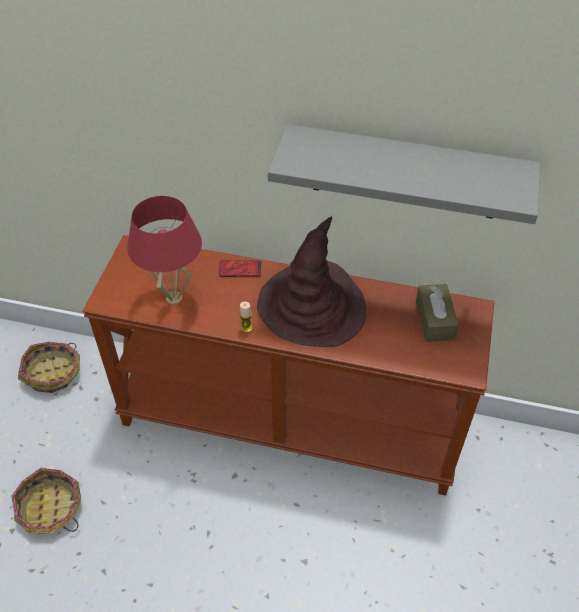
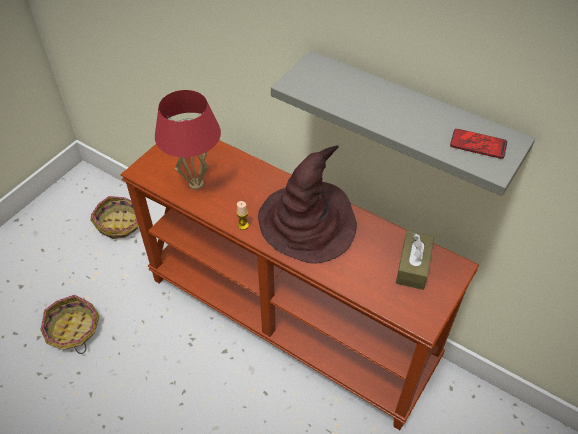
camera: 20 degrees right, 0 degrees up
(240, 269) = (261, 174): phone -> phone (478, 144)

